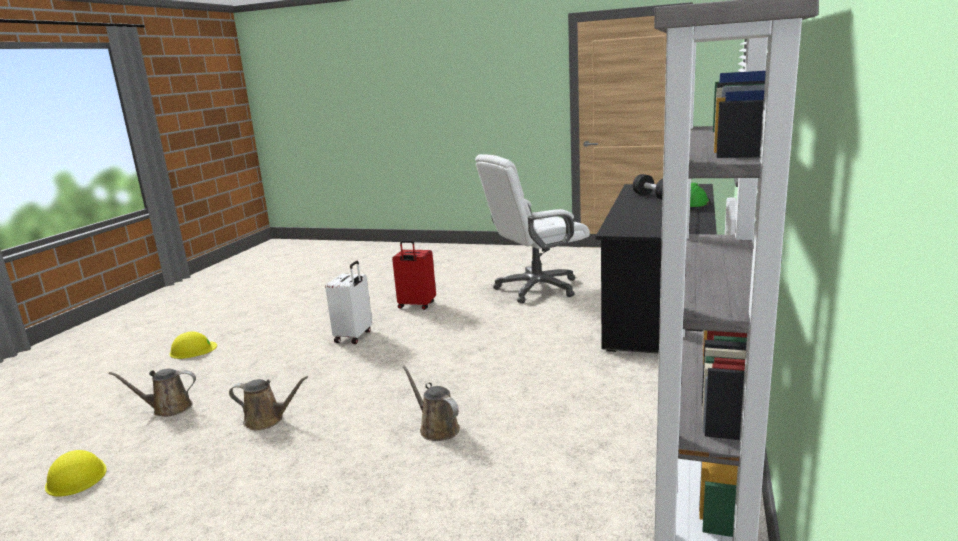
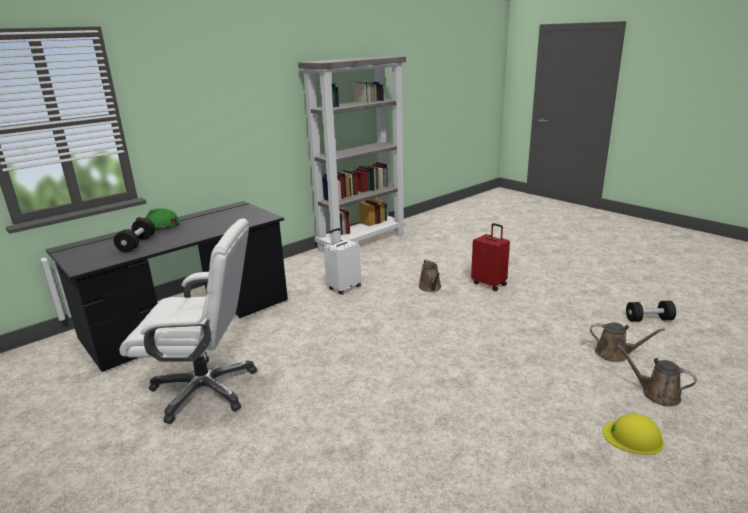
camera: 150 degrees left, 5 degrees up
(76, 477) = (649, 319): yellow hard hat -> black dumbbell
(267, 420) = (530, 321): brown watering can -> brown watering can (657, 394)
(354, 336) = (442, 385): white suitcase -> white suitcase (344, 288)
(416, 306) = (347, 415): red suitcase -> red suitcase (489, 284)

